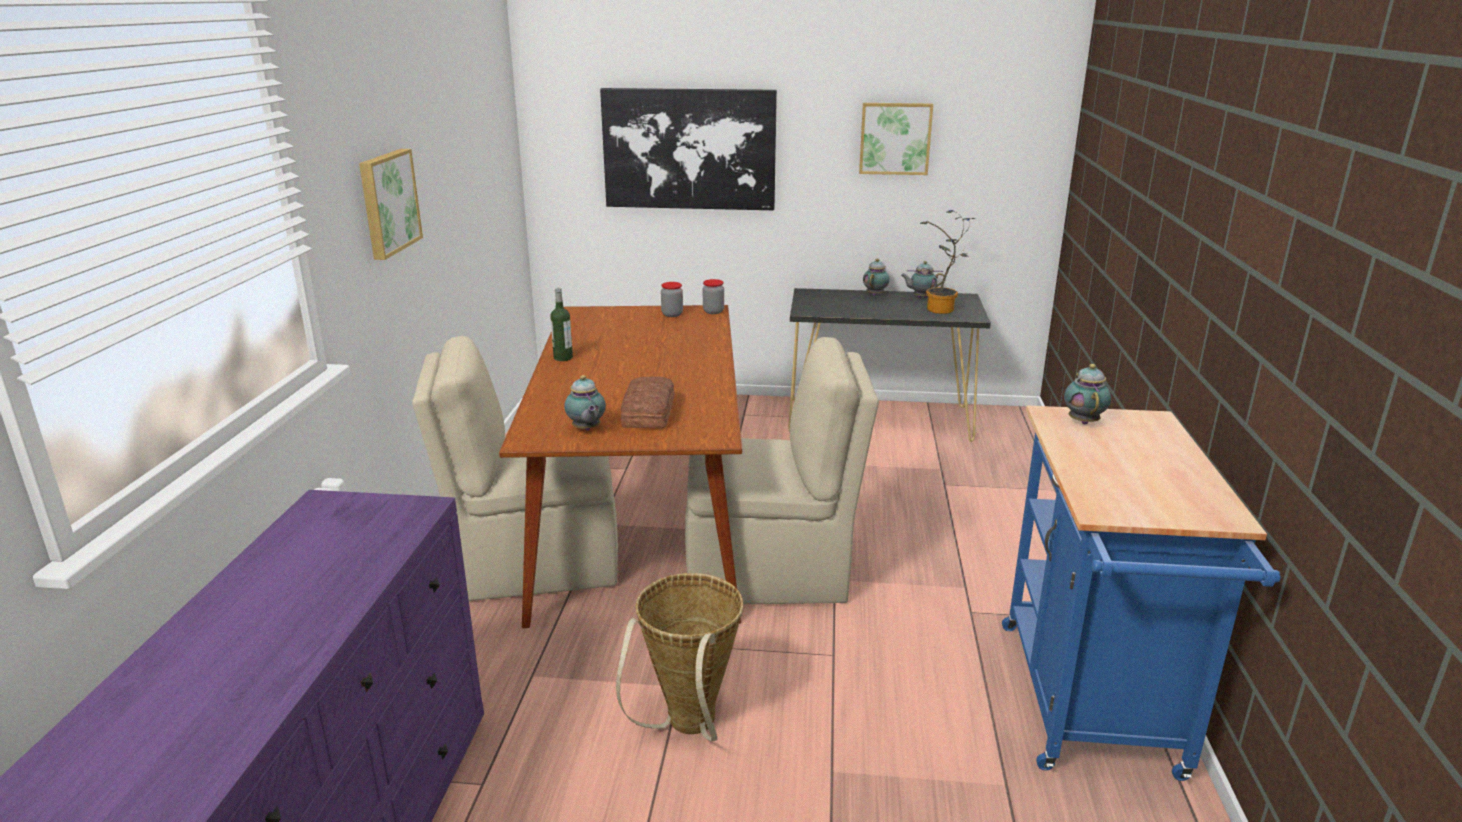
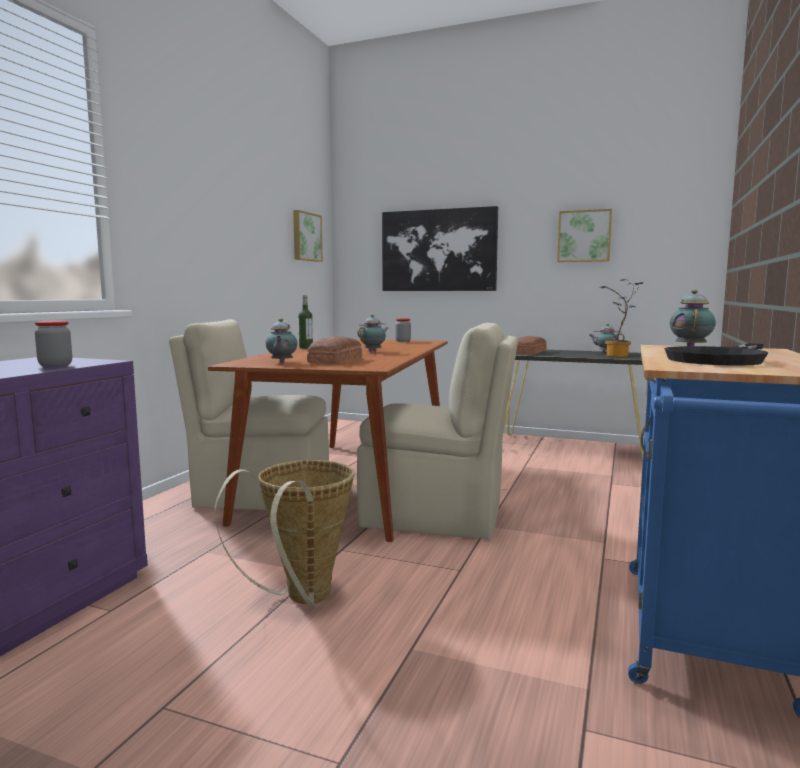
camera: 15 degrees right, 15 degrees down
(387, 202) = (197, 230): picture -> picture (306, 237)
(713, 311) = (433, 341): jar -> jar (55, 365)
(826, 303) = (528, 352): none -> bread
(875, 294) = (570, 351): teapot -> teapot (373, 351)
(1128, 471) = (720, 359): none -> black frying pan

